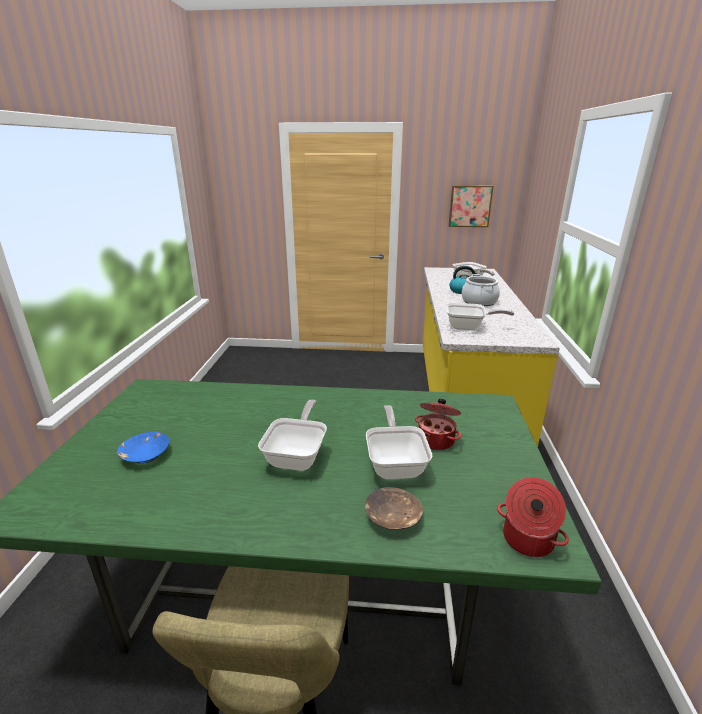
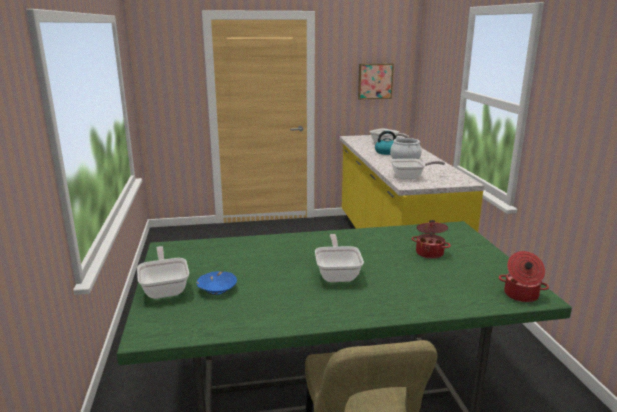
camera: 15 degrees left, 5 degrees down
(393, 518) = (431, 297): brown bowl -> none
(396, 463) = (411, 269): frying pan -> frying pan (165, 288)

